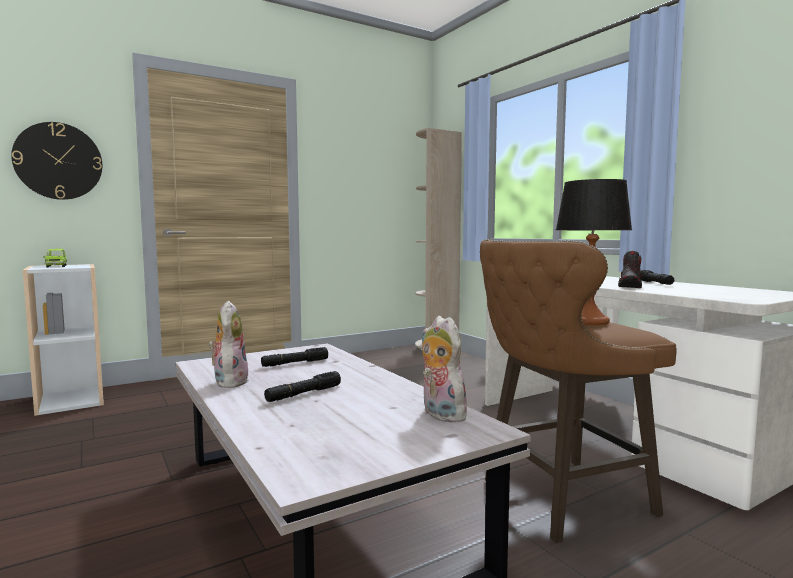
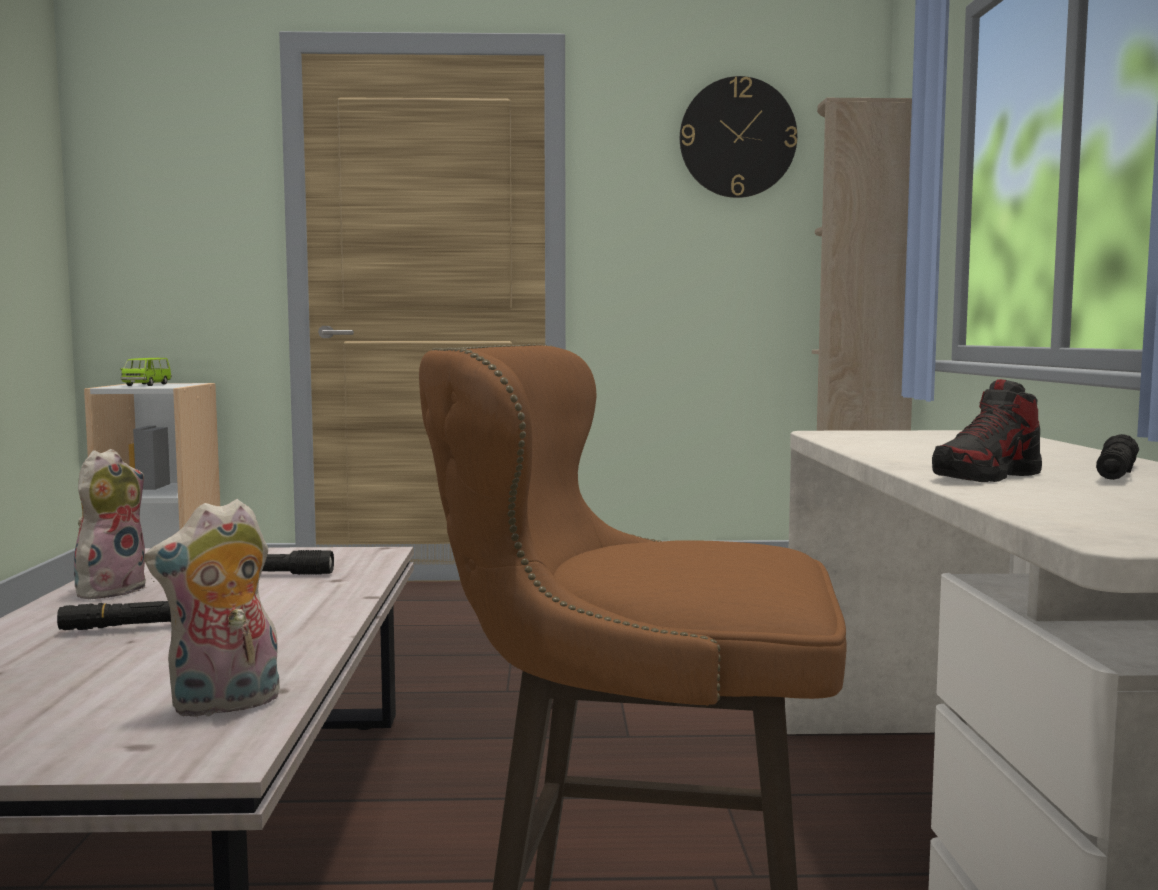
camera: 30 degrees right, 0 degrees up
(58, 161) = (172, 220): wall clock -> wall clock (737, 138)
(440, 414) = (224, 706): plush toy -> plush toy turned 120 degrees counterclockwise
(588, 321) = (683, 553): table lamp -> none

